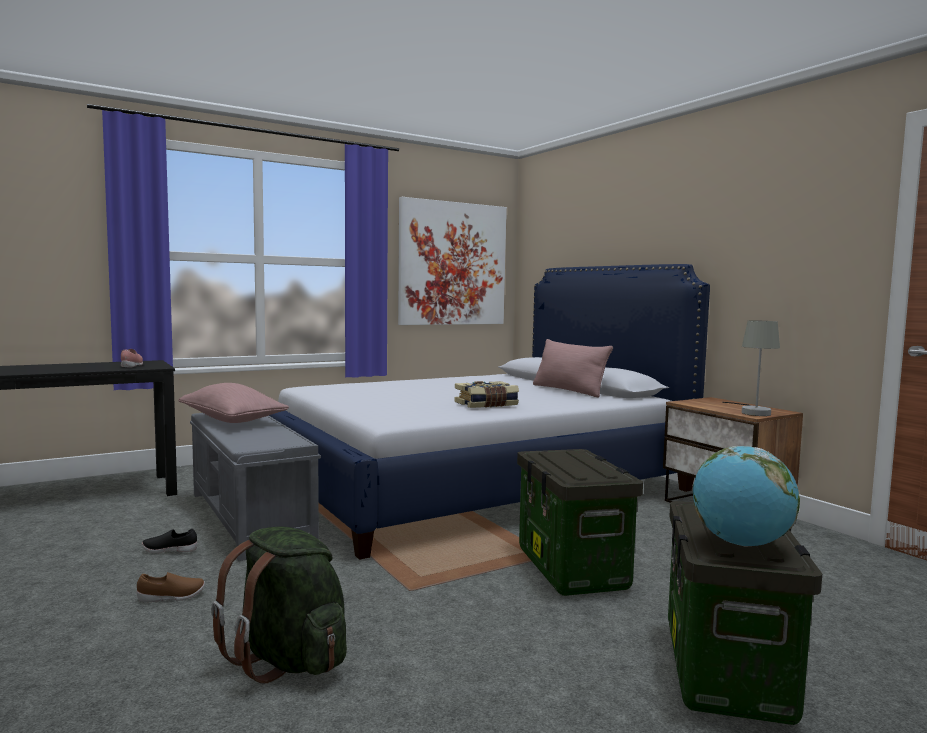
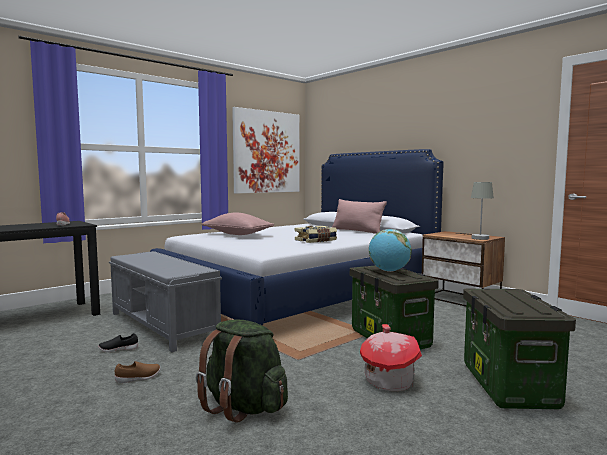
camera: 10 degrees left, 0 degrees up
(232, 420) = (145, 259): pink pillow -> pink pillow (237, 234)
(531, 641) = (389, 381): none -> toy house
(741, 544) = (523, 307): globe -> globe (389, 271)

